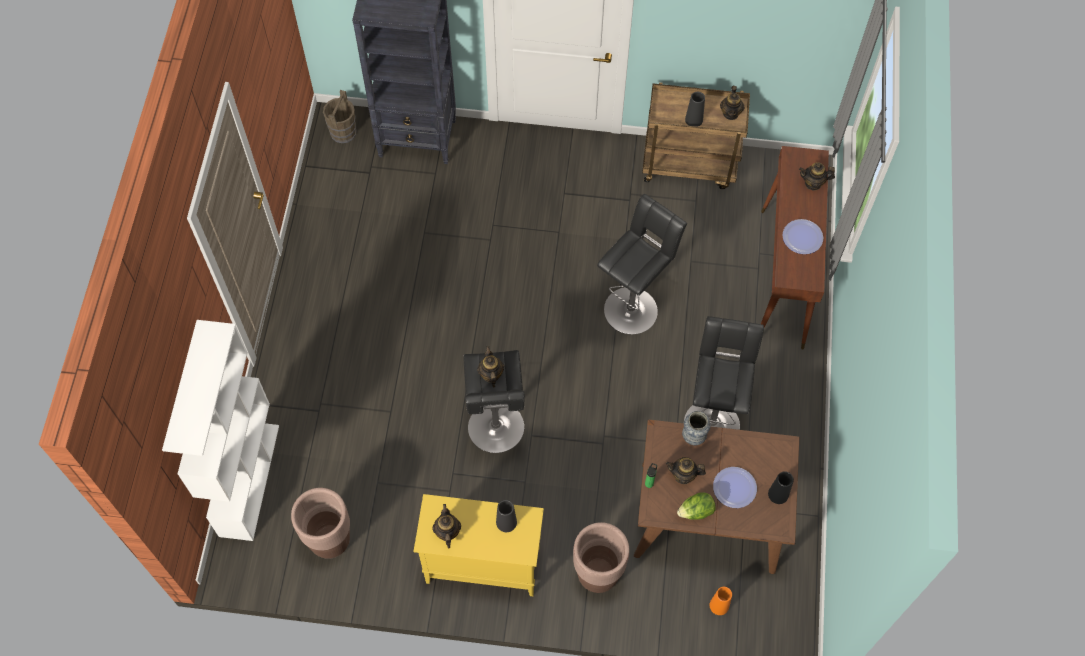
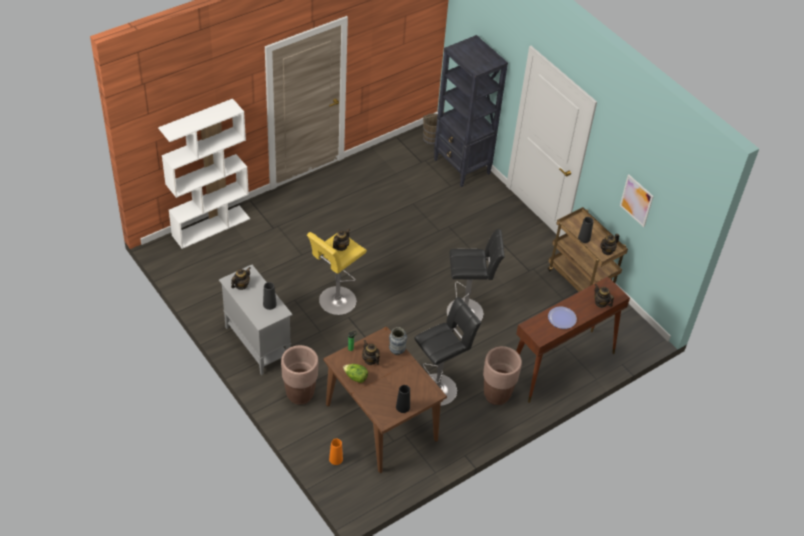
camera: 45 degrees right, 15 degrees down
(330, 541) = (210, 277): brown planter -> brown planter (496, 395)
(481, 565) = (257, 343): yellow cabinet -> grey cabinet
(496, 431) = (335, 302): black stool -> yellow stool
(734, 488) = (386, 386): plate -> none
(746, 33) = (636, 200): none -> picture

